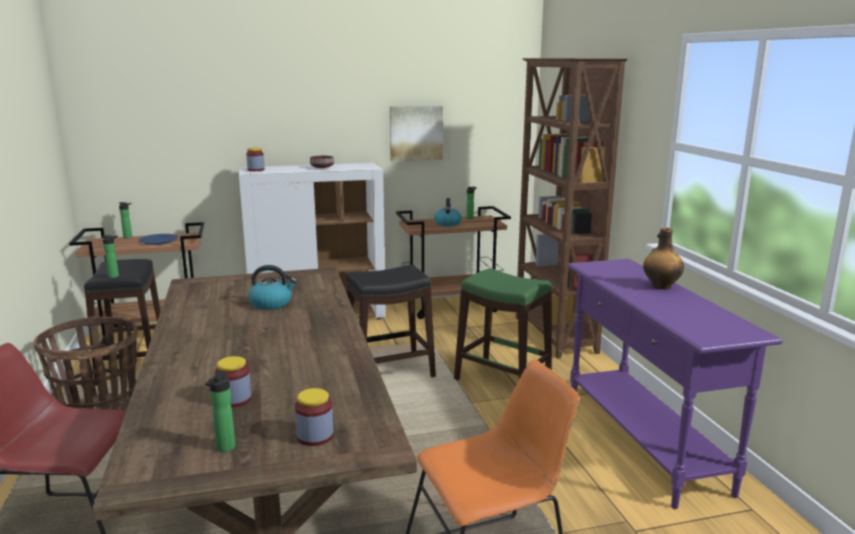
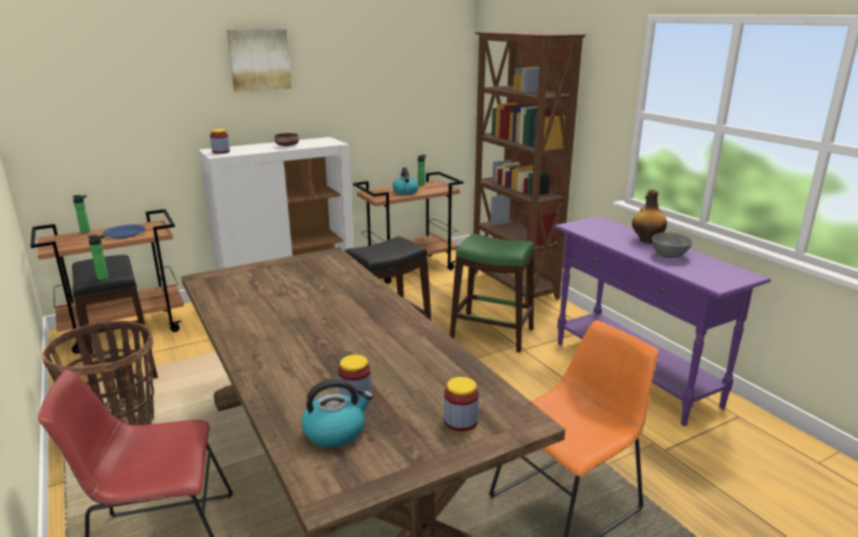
camera: 15 degrees left, 5 degrees up
(224, 449) = (387, 447): bottle -> none
(272, 303) = (308, 291): kettle -> kettle (335, 431)
(416, 133) = (368, 105): picture -> picture (259, 60)
(675, 304) = (669, 255): none -> grey bowl

